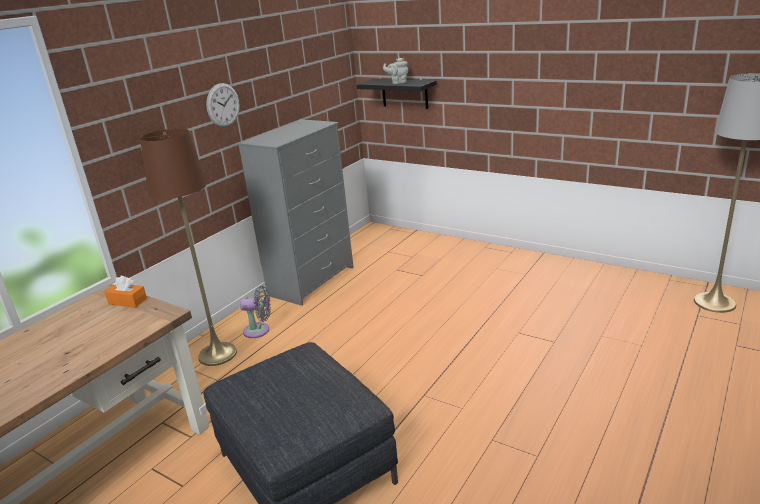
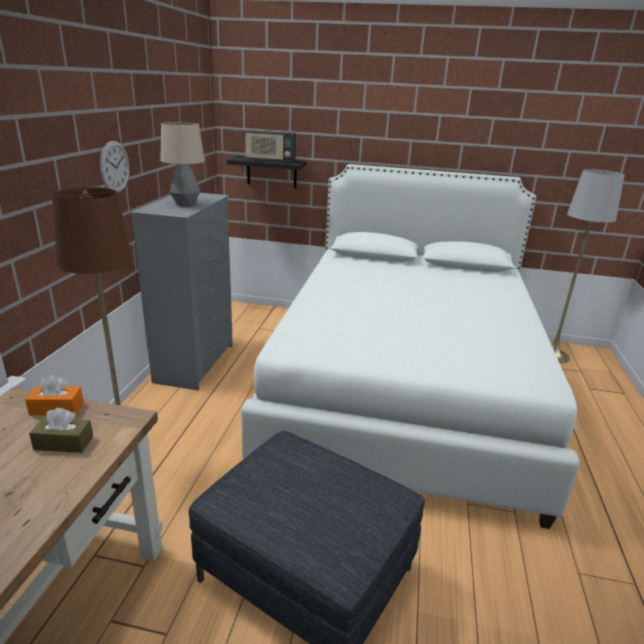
camera: 25 degrees left, 0 degrees up
(117, 325) = (64, 443): none -> brown tissue box
(259, 330) = (163, 423): grey fan -> none
(289, 133) = (185, 204): none -> table lamp
(397, 82) = (270, 160): grey teapot -> radio
(499, 323) = (403, 389): none -> white bed

